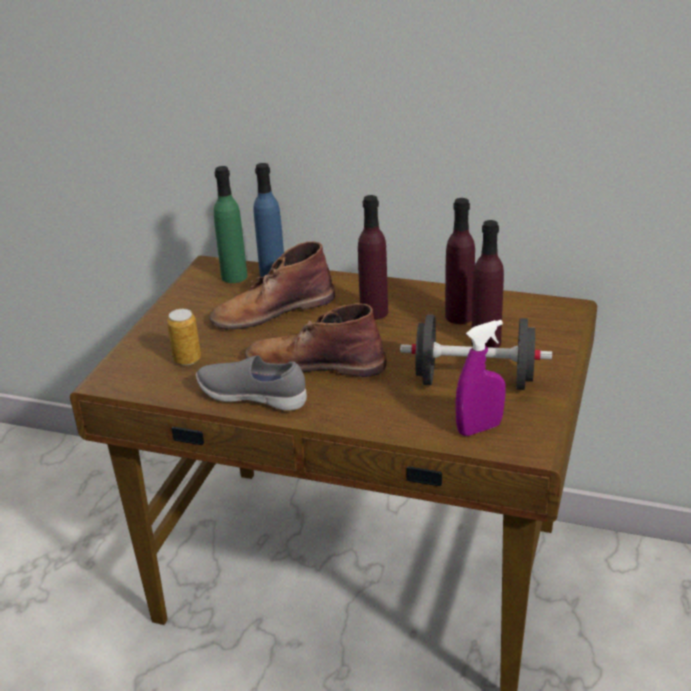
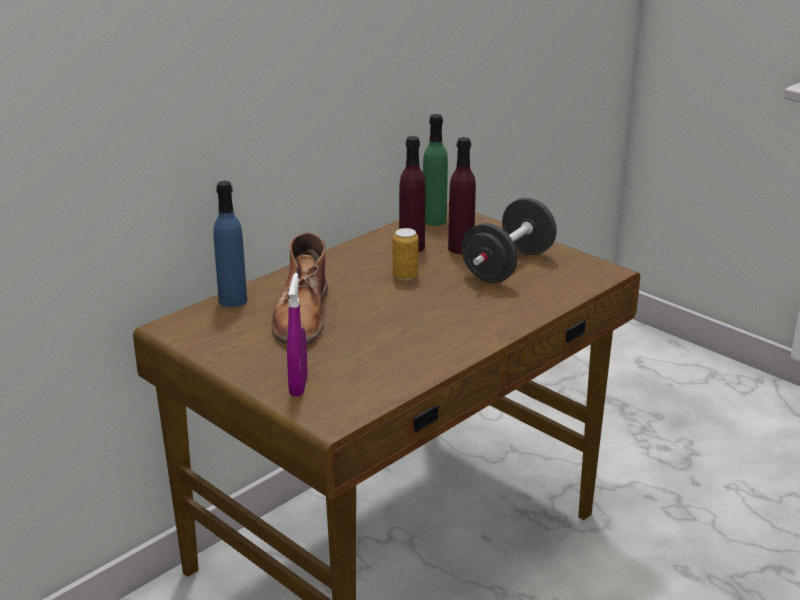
camera: 65 degrees left, 5 degrees down
(187, 359) = (341, 372): can -> can (405, 276)
(234, 276) = (211, 319): green bottle -> green bottle (434, 220)
(253, 397) = (440, 354): grey shoe -> none
(315, 362) = (414, 317): brown boot -> none
(374, 312) = (364, 275): purple bottle -> none
(479, 428) = (570, 281): purple spray bottle -> purple spray bottle (298, 386)

